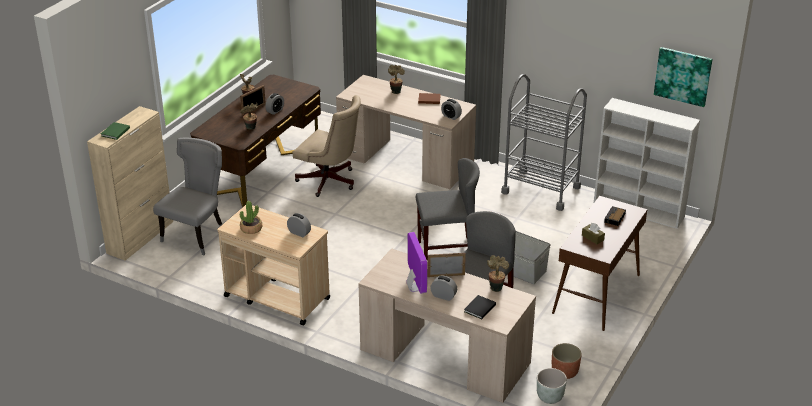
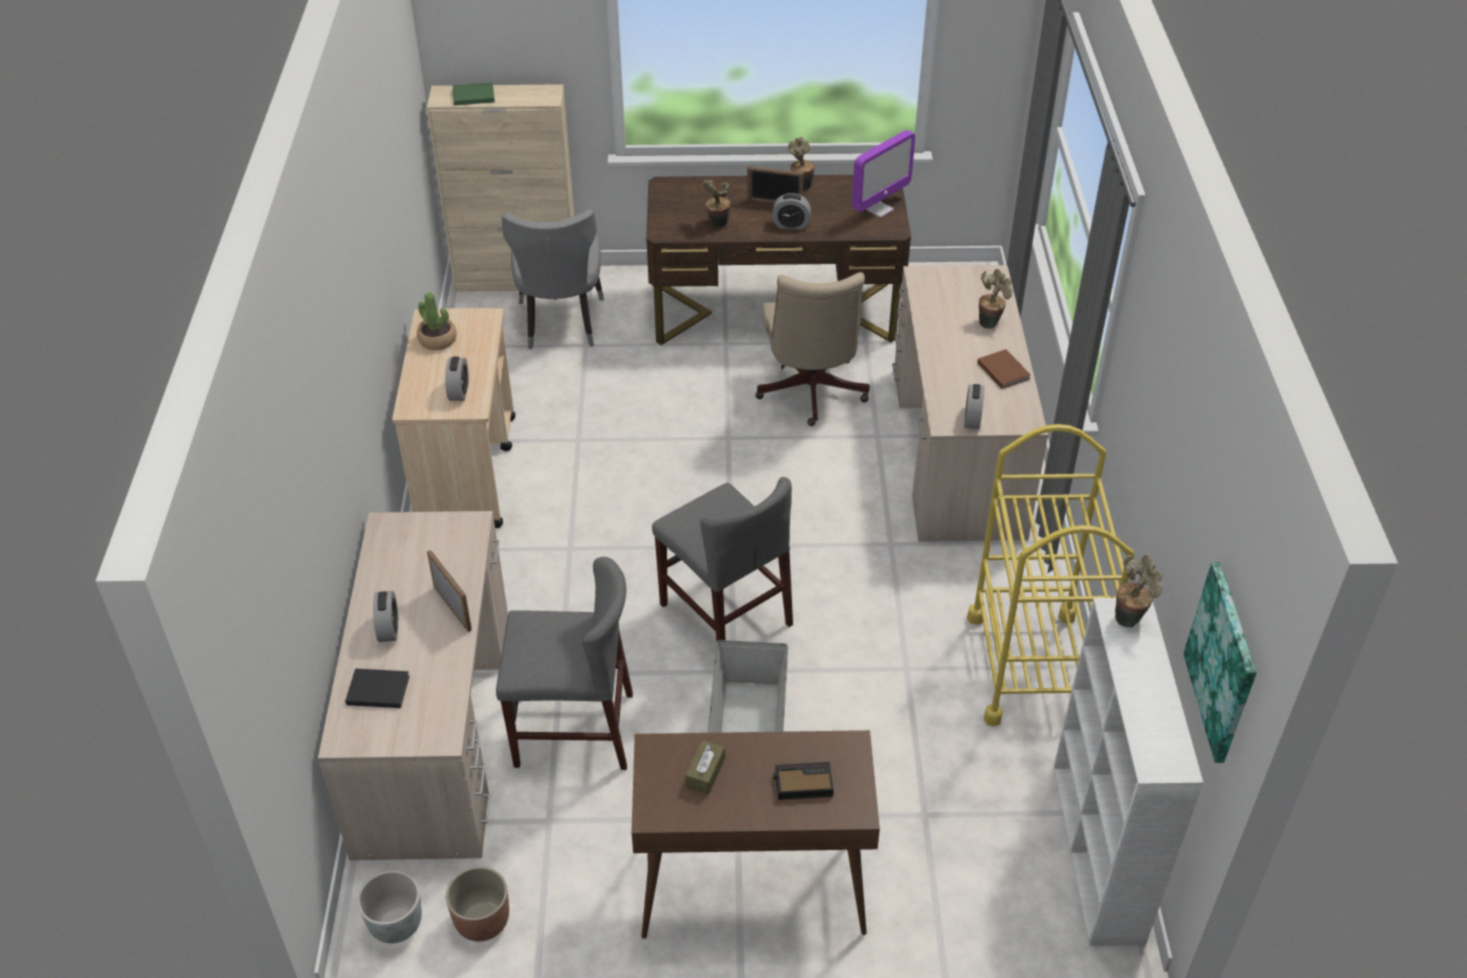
camera: 60 degrees right, 10 degrees up
(196, 235) = (560, 326): grey chair -> grey chair turned 90 degrees clockwise
(415, 287) = (394, 584): monitor -> monitor (878, 209)
(496, 287) = (455, 688): potted plant -> potted plant (1130, 617)
(541, 190) = (1031, 667): grey cart -> yellow cart

